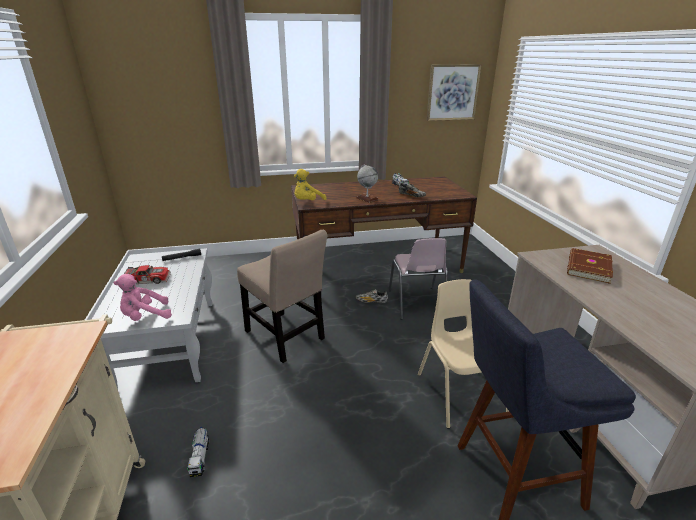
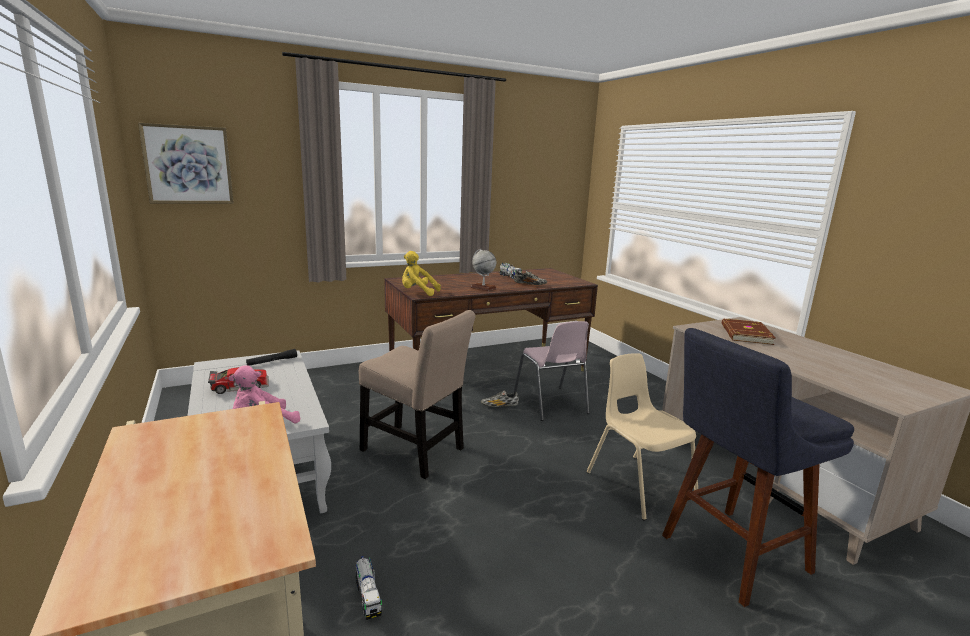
camera: 15 degrees left, 10 degrees down
(307, 202) = (417, 292): yellow plush toy -> yellow plush toy turned 75 degrees clockwise
(452, 92) = (553, 180): picture -> picture (188, 165)

